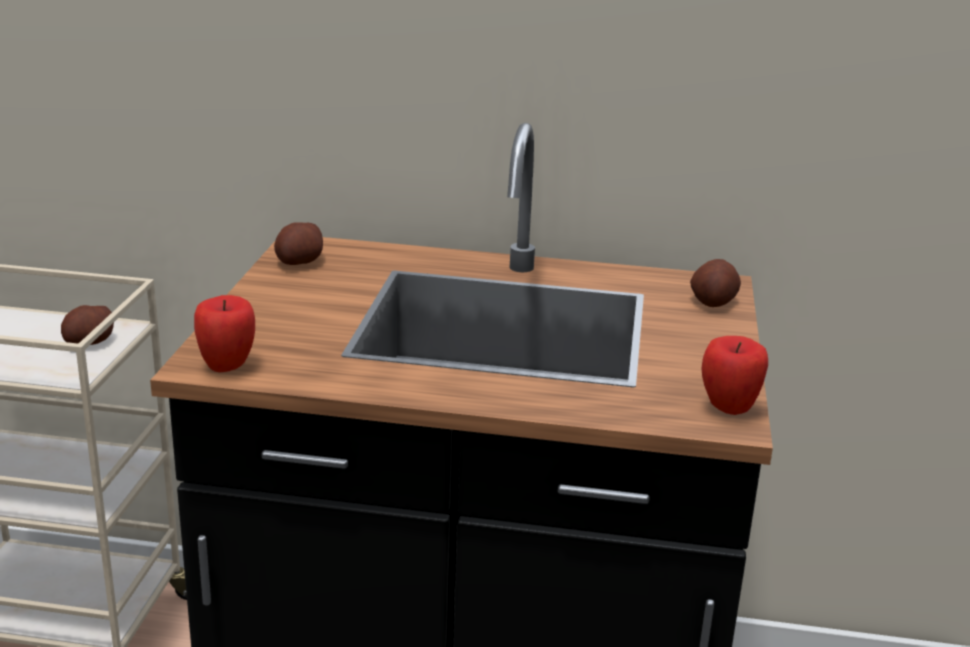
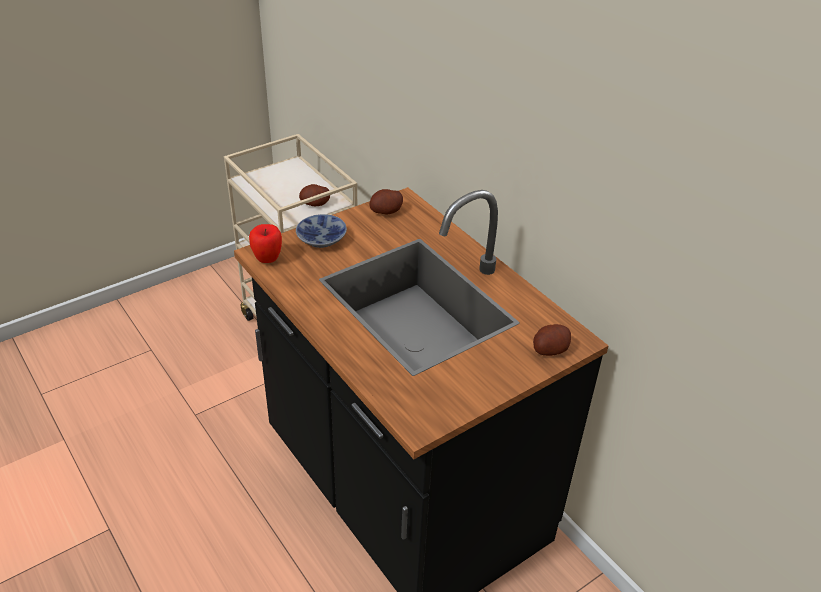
camera: 45 degrees right, 15 degrees up
(263, 316) = (322, 238): none -> bowl
(728, 409) = (432, 417): apple -> none

